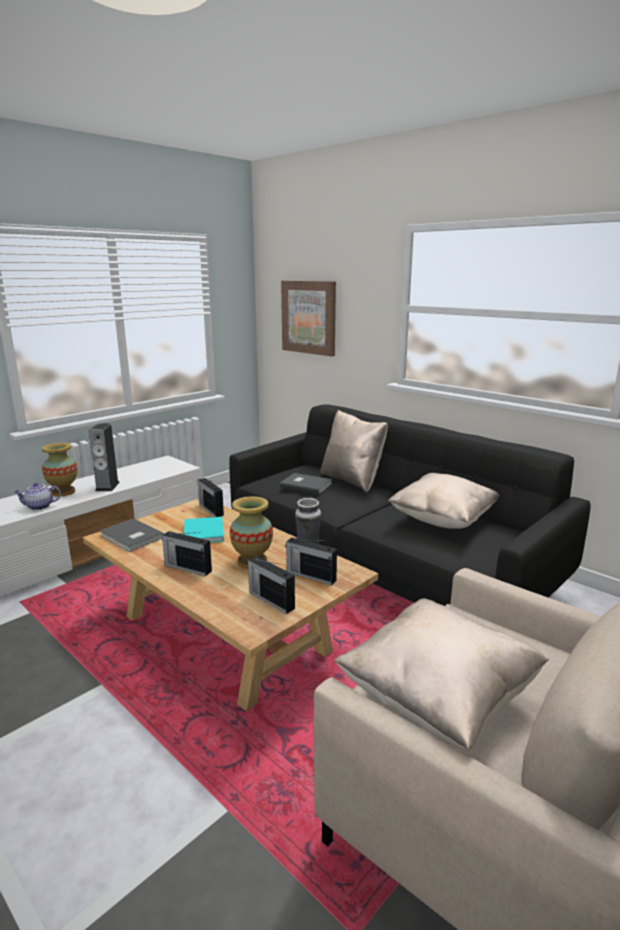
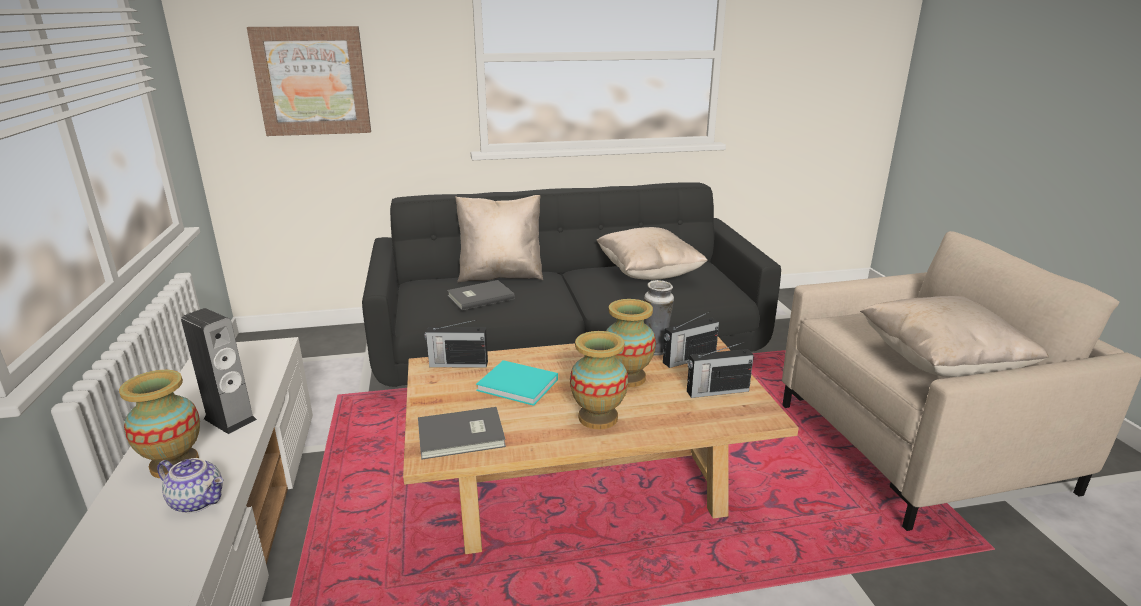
camera: 55 degrees left, 5 degrees up
(39, 507) = (199, 501): teapot -> teapot turned 90 degrees counterclockwise
(187, 568) = (598, 418): radio -> vase

